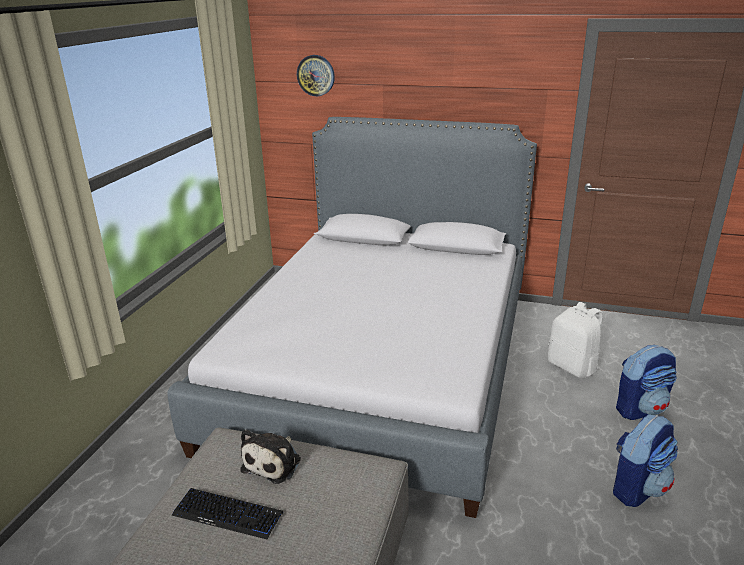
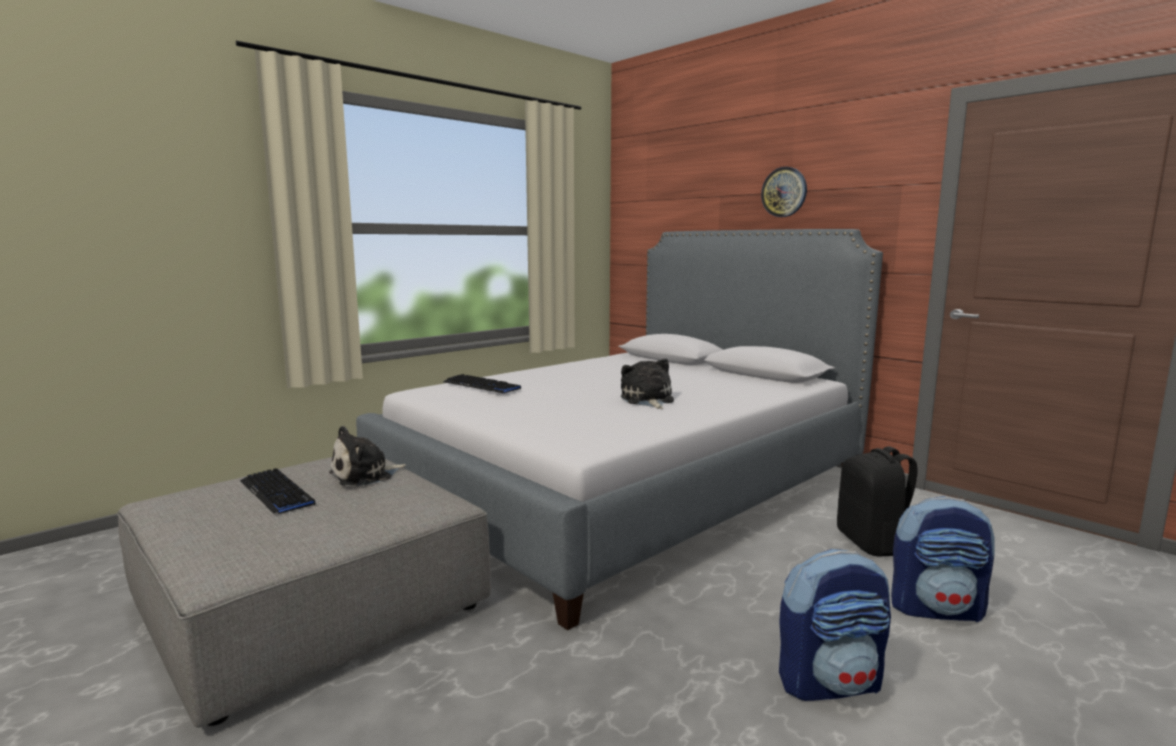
camera: 30 degrees right, 15 degrees down
(274, 327) = (481, 386): none -> keyboard
(316, 75) = (659, 191): wall clock -> wall clock (784, 192)
(422, 308) = (647, 400): none -> plush toy
(573, 367) = (872, 544): white backpack -> black backpack

